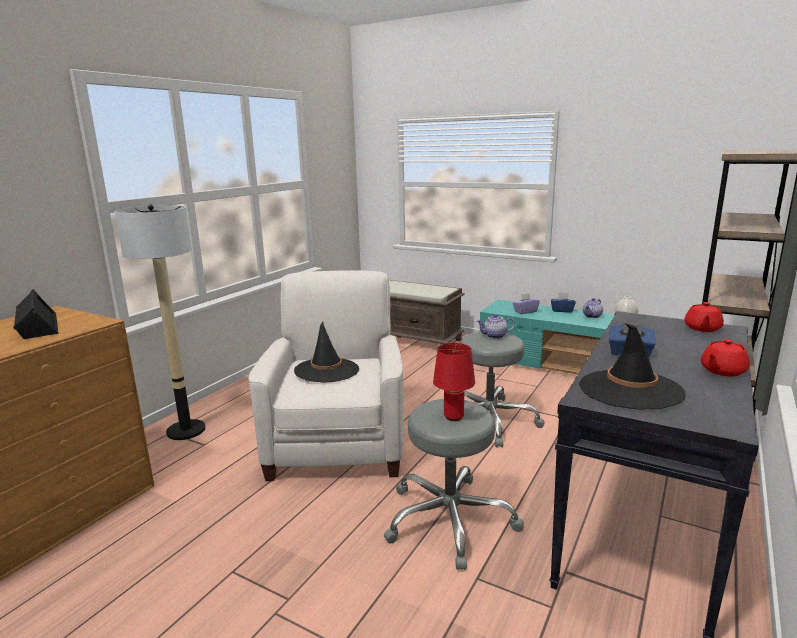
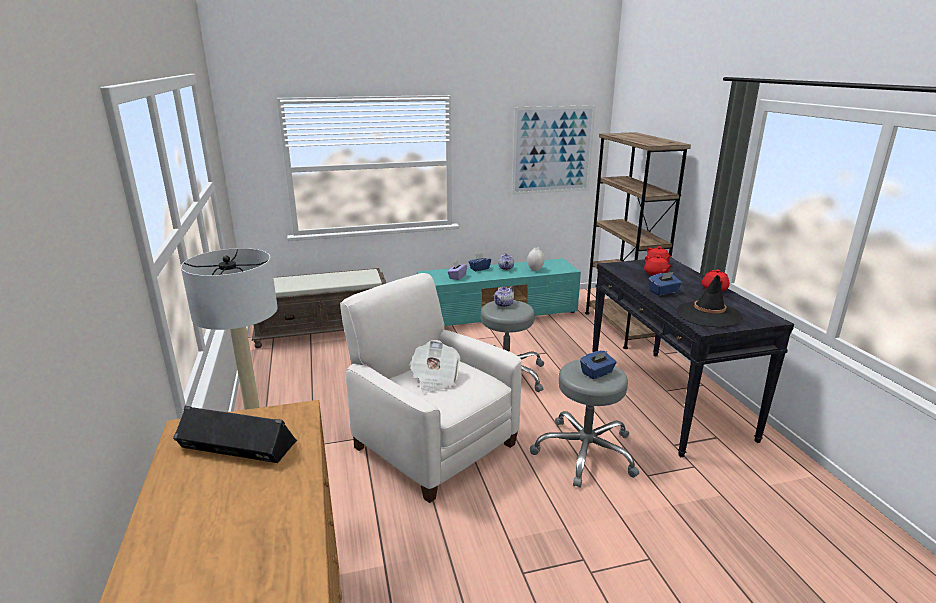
camera: 45 degrees left, 5 degrees up
(327, 370) = (434, 379): black hat -> newspaper
(454, 417) = (597, 373): red table lamp -> blue tissue box
(672, 336) = (656, 273): none -> red teapot
(692, 179) = (552, 150): none -> picture

